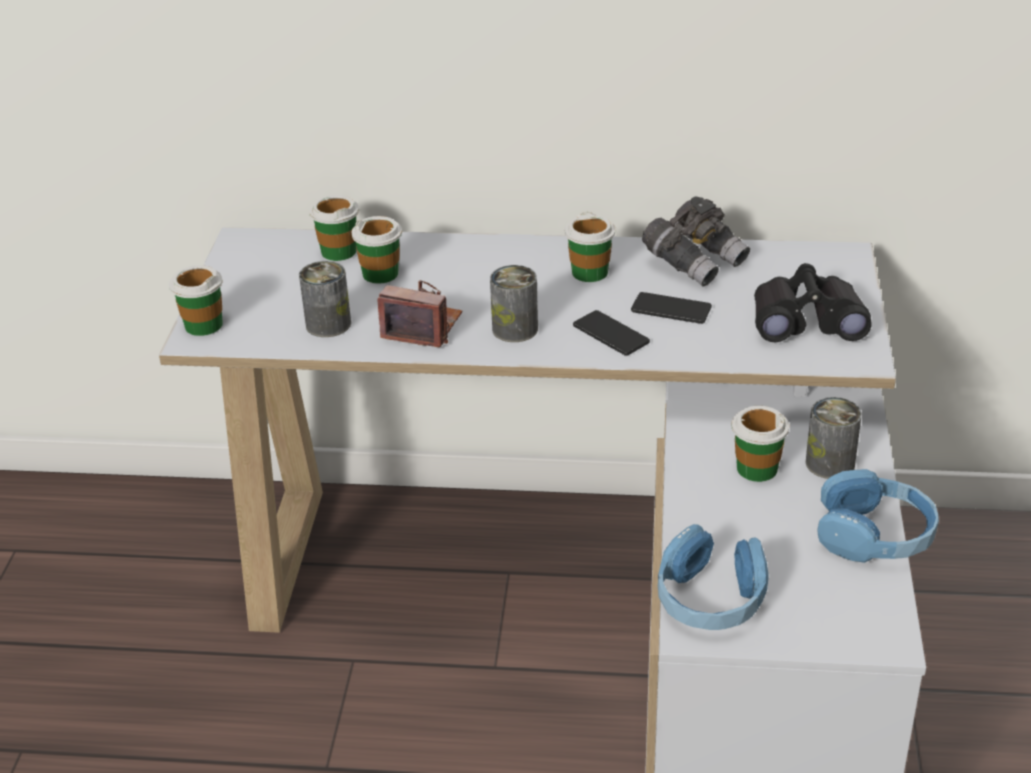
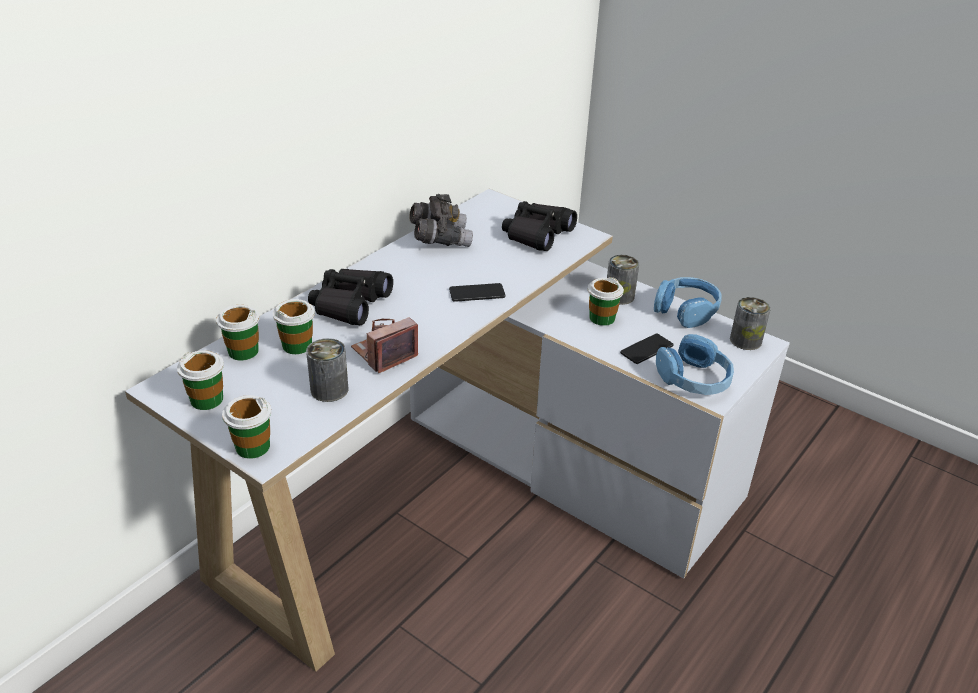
camera: 60 degrees left, 0 degrees up
(487, 268) = (350, 304): none -> black binoculars
(515, 329) = (430, 321): can -> can (745, 340)
(590, 272) = (404, 273): cup -> cup (207, 400)
(671, 309) = (476, 265): phone -> phone (646, 349)

